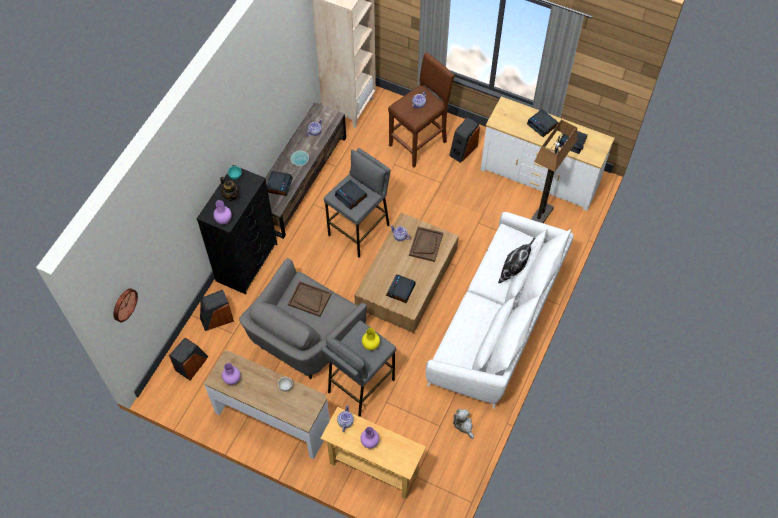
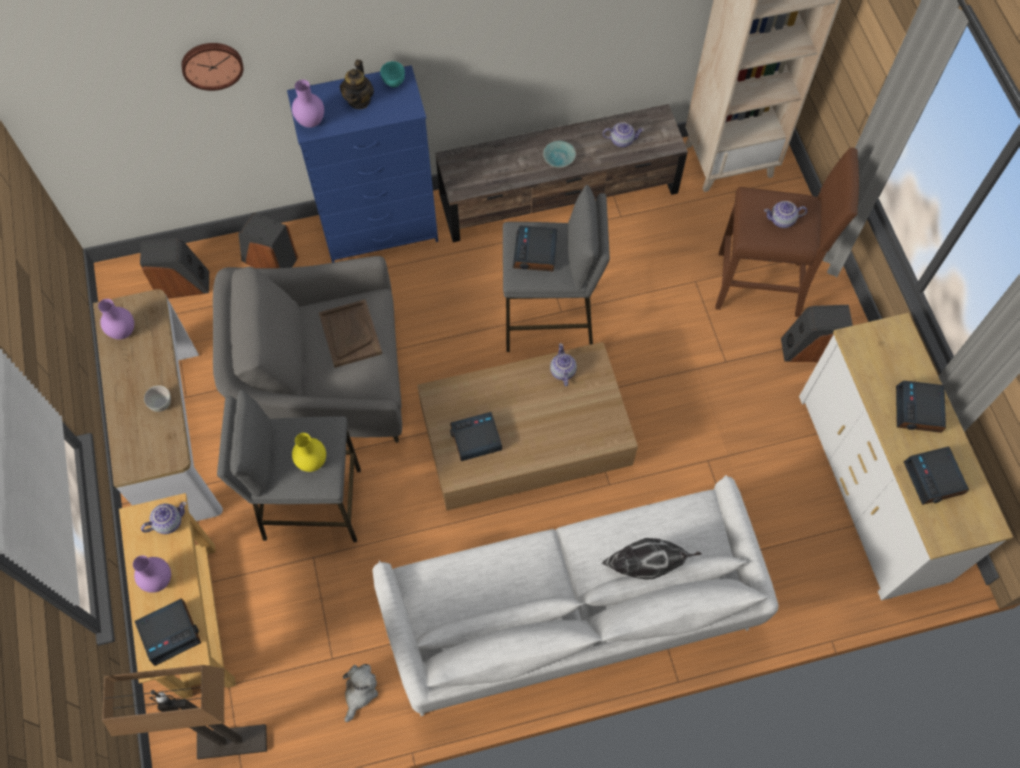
camera: 50 degrees right, 5 degrees up
(123, 304) = (61, 105): wall clock -> wall clock (212, 64)
(247, 262) = (381, 229): black dresser -> blue dresser
(279, 185) = (497, 164): alarm clock -> alarm clock (170, 632)
(426, 244) = (581, 414): brown tray -> none
(540, 217) = (802, 539): floor lamp -> floor lamp (232, 742)

